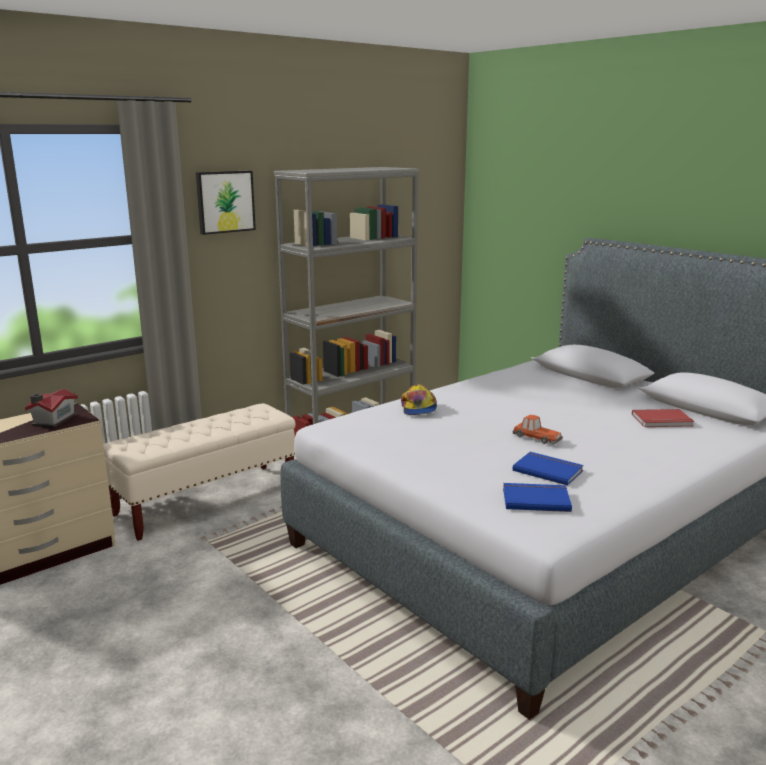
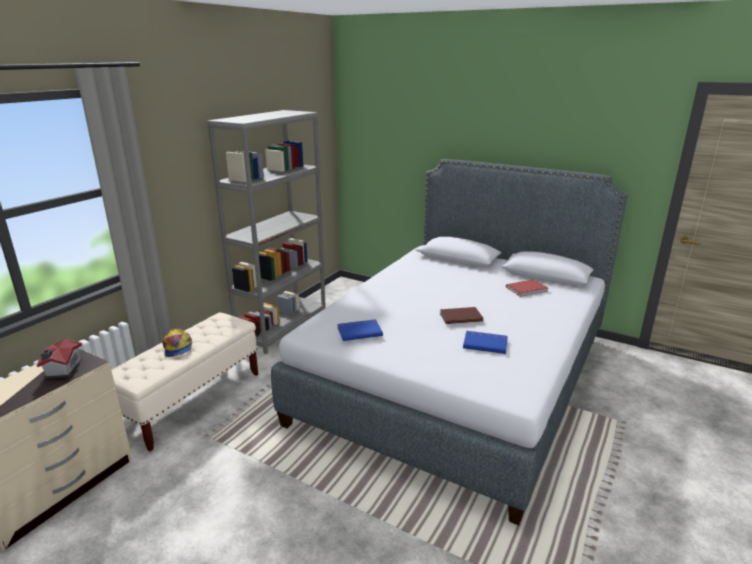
camera: 20 degrees left, 5 degrees up
(225, 201) = (170, 150): picture -> none
(418, 408) = (363, 304): cap -> cap (177, 347)
(535, 499) = (493, 369): blue book -> blue book (359, 331)
(536, 437) = (460, 317): toy car -> brown book

